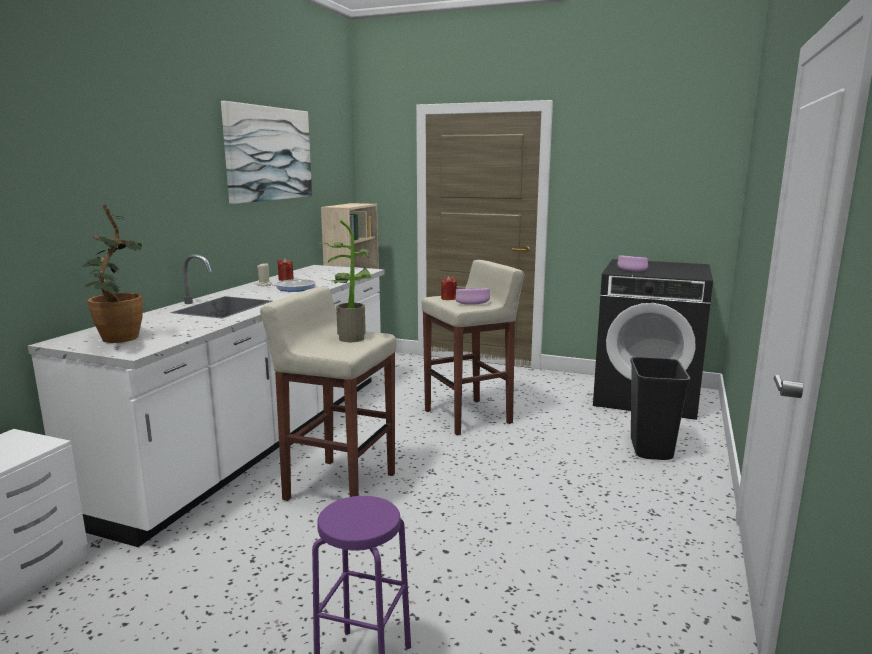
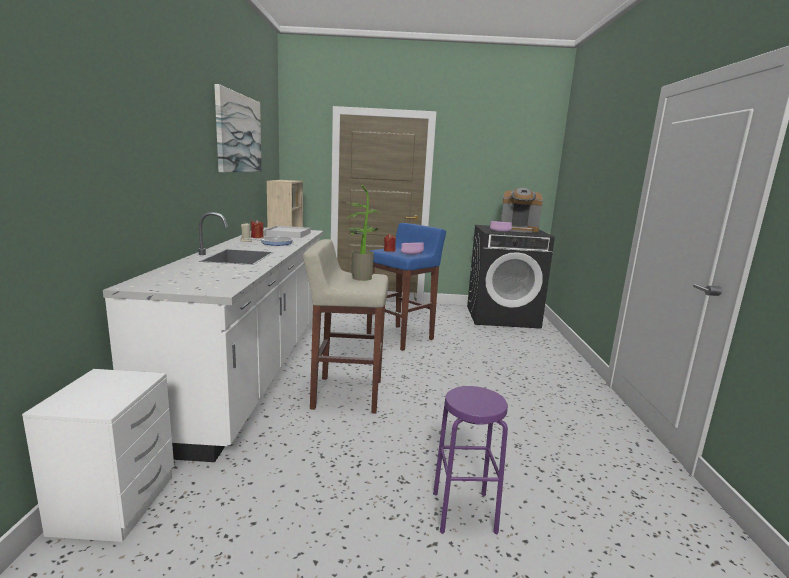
camera: 20 degrees left, 0 degrees up
(117, 341) = (188, 283): potted plant -> none
(330, 275) = (288, 234): none -> white tray
(469, 417) = (401, 337): beige stool -> blue stool
(650, 449) = (529, 348): black trash can -> none
(668, 268) = (518, 230): none -> coffee machine

